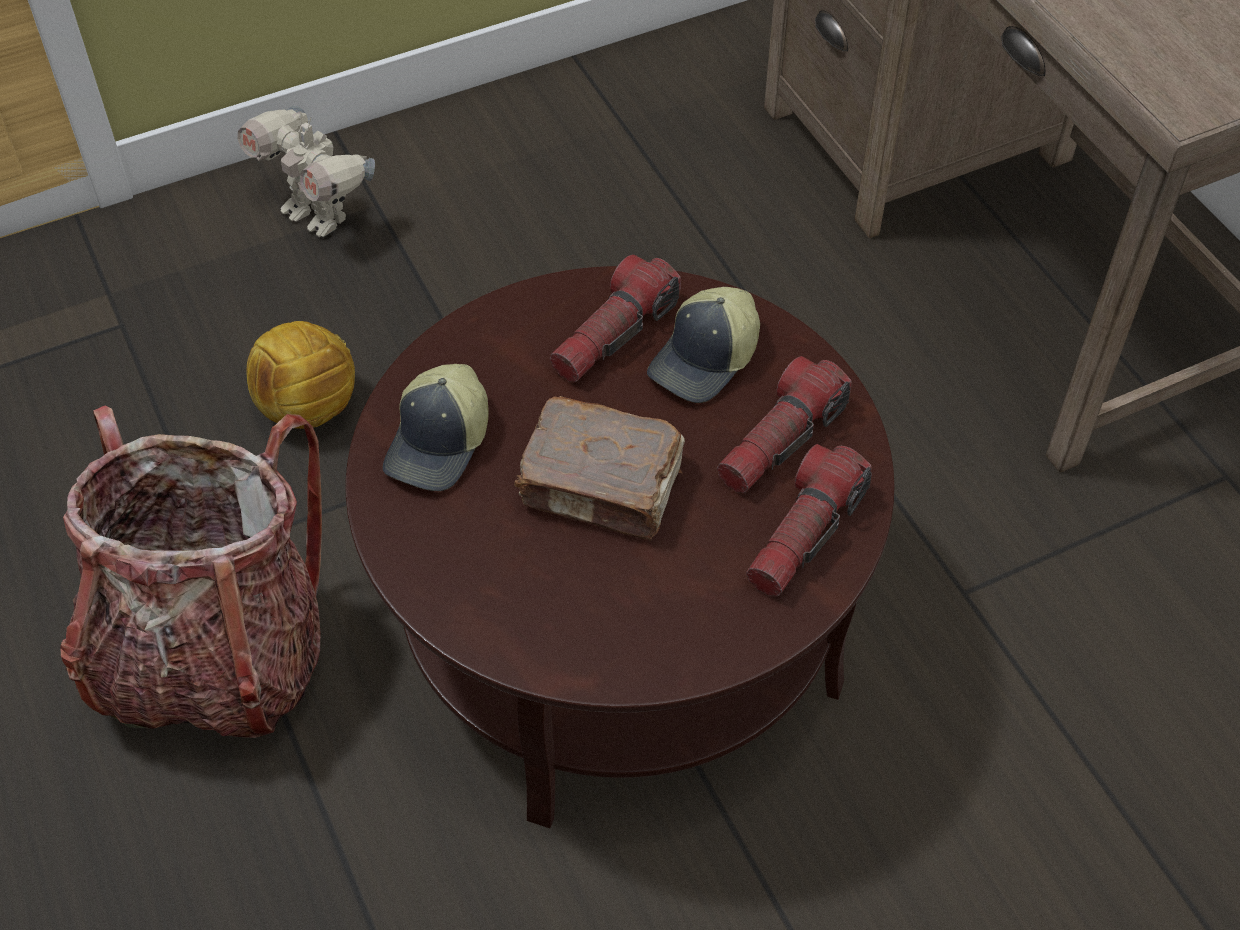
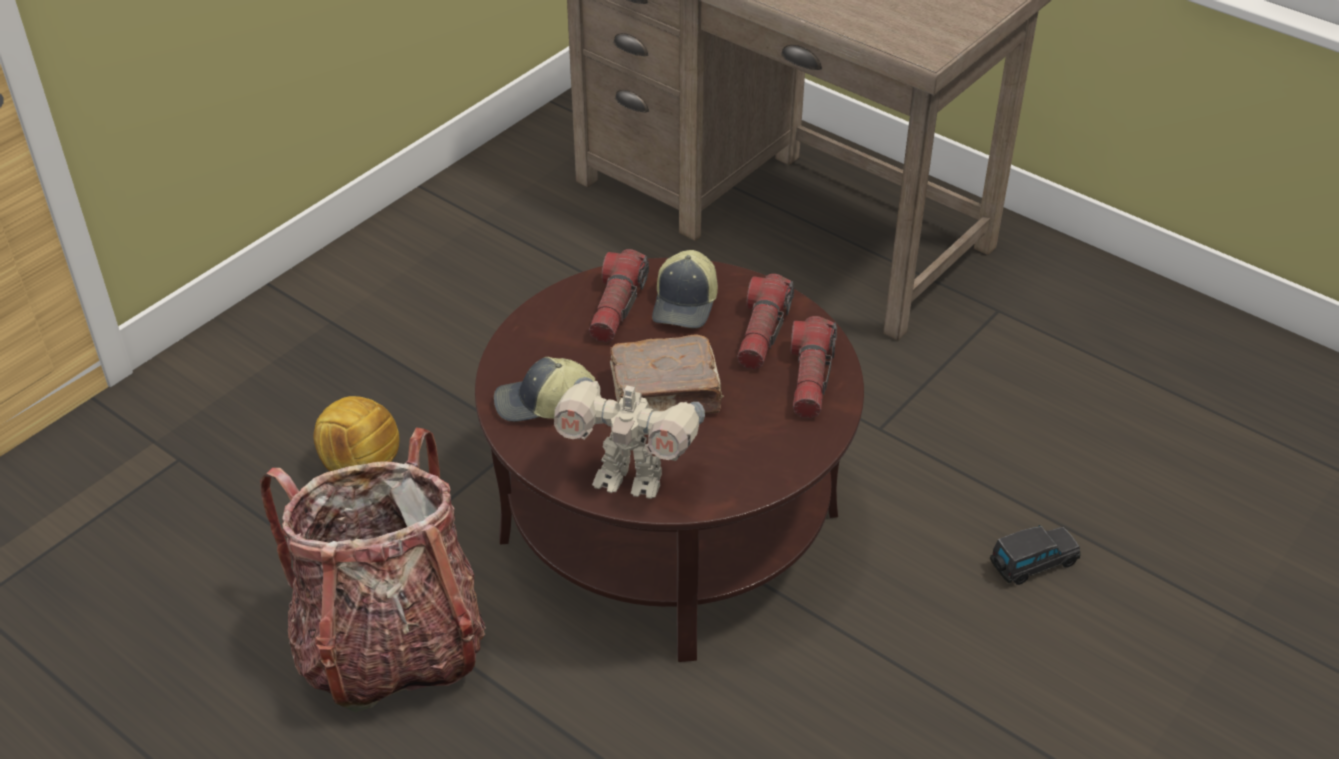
camera: 25 degrees left, 10 degrees down
(318, 214) = (289, 341): toy robot -> toy robot (630, 478)
(440, 443) = (543, 404): cap -> cap turned 90 degrees clockwise
(1064, 875) = (1032, 564): none -> black toy car

